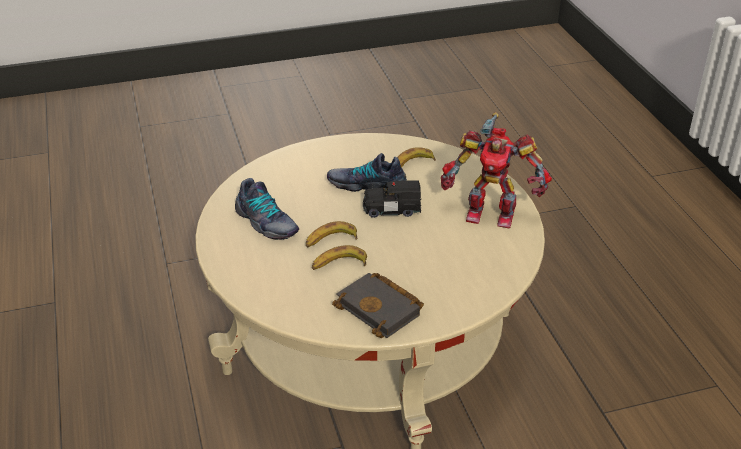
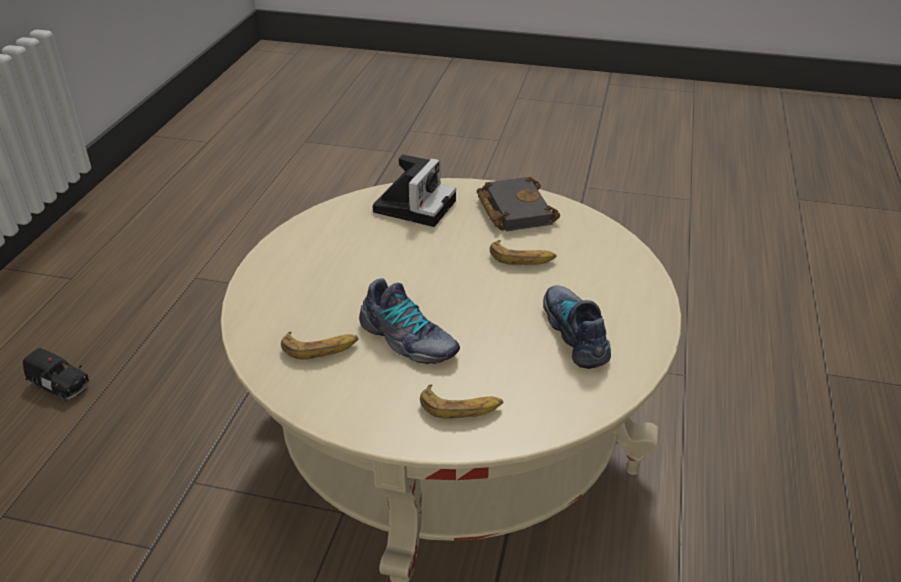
camera: 150 degrees left, 0 degrees up
(330, 240) = (512, 285): banana -> banana (461, 407)
(391, 209) = (410, 296): black toy car -> black toy car (60, 385)
(466, 283) = (415, 204): none -> camera
(490, 212) = (308, 255): toy robot -> none

